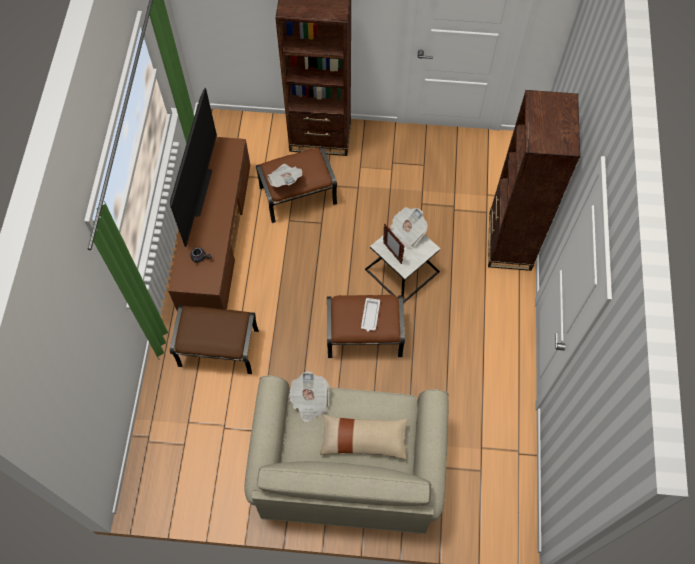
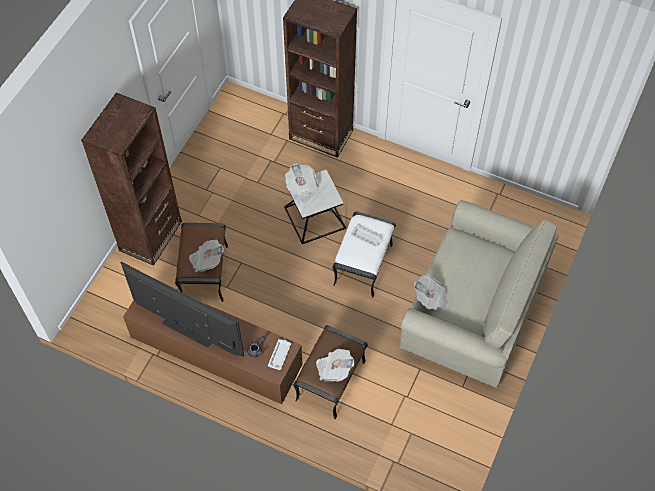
camera: 70 degrees left, 5 degrees down
(201, 279) = (279, 355): none -> white tray
(202, 334) = (334, 369): none -> newspaper
(363, 439) = (476, 270): beige pillow -> none
(364, 336) = (363, 265): brown ottoman -> white ottoman
(392, 253) = (316, 203): picture frame -> none

